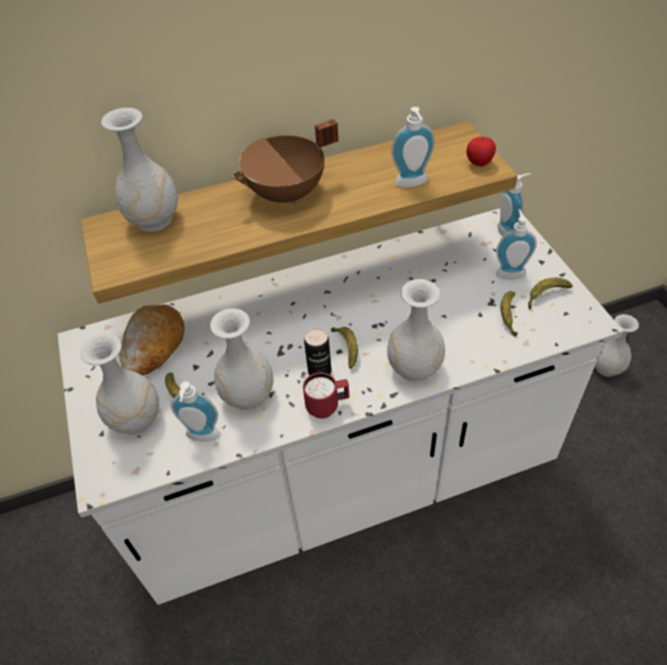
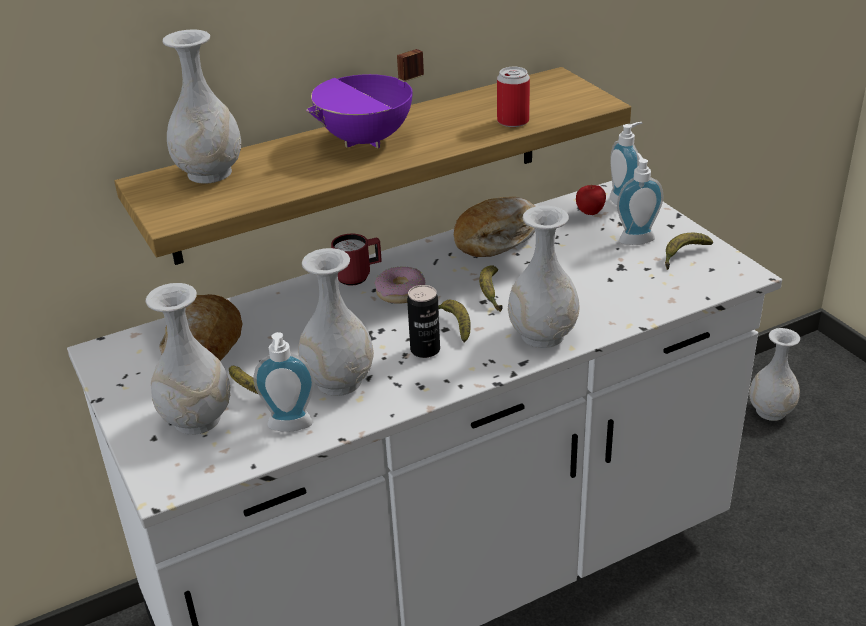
camera: 10 degrees left, 15 degrees down
(287, 195) = (367, 140): brown cooking pot -> purple cooking pot
(312, 308) = (401, 292): none -> donut
(327, 406) = (443, 381): red mug -> red mug (358, 276)
(398, 260) = (497, 238): none -> bread
(412, 184) = (513, 121): soap dispenser -> can
(479, 163) = (584, 99): apple -> apple (589, 213)
(508, 316) = (643, 278): banana -> banana (490, 293)

